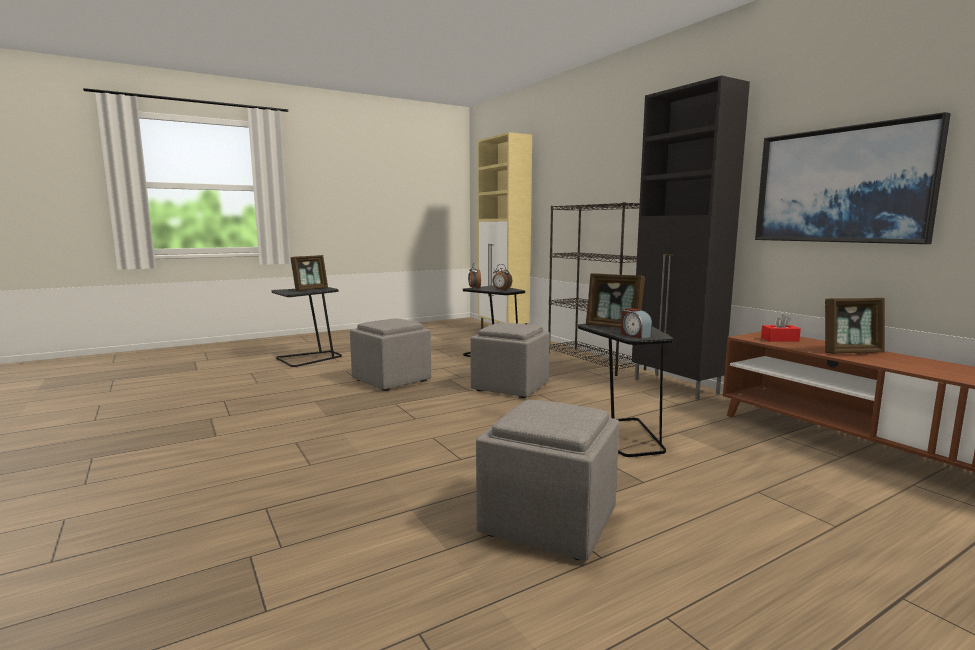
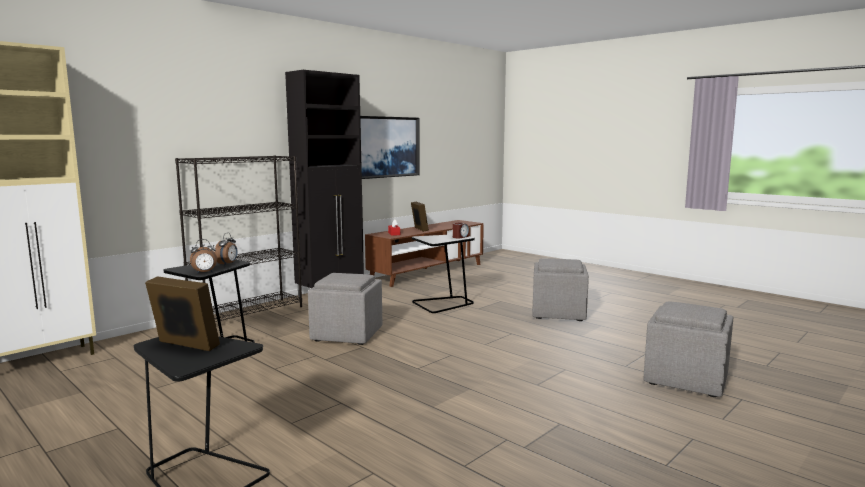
camera: 105 degrees left, 0 degrees up
(391, 380) = (337, 384): grey ottoman -> grey ottoman (687, 379)
(613, 327) = (439, 239): picture frame -> none

